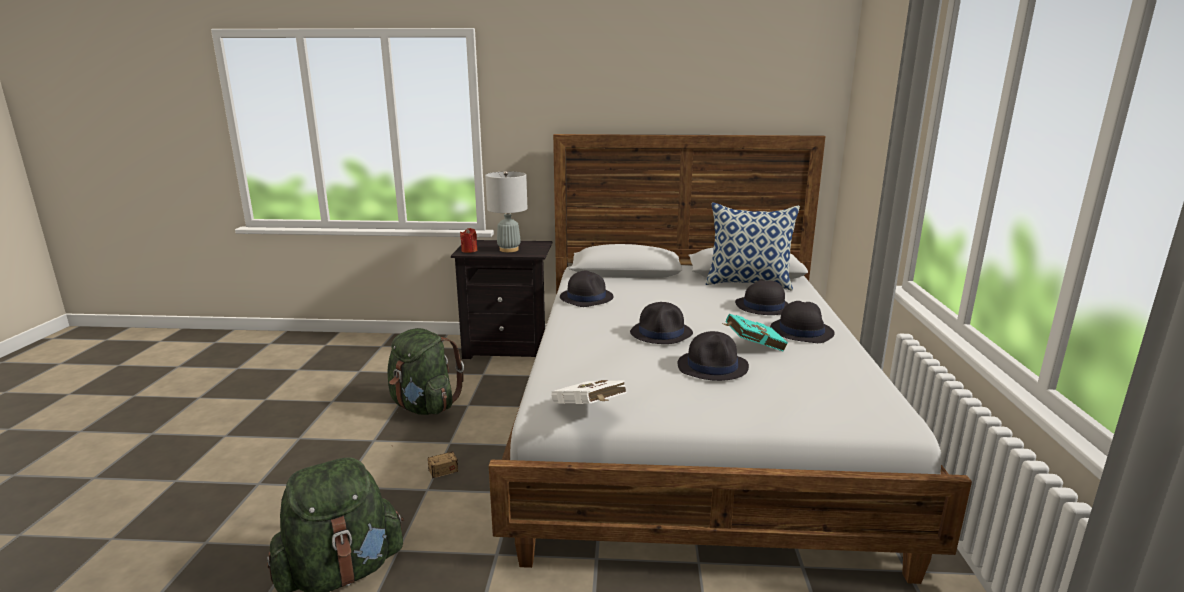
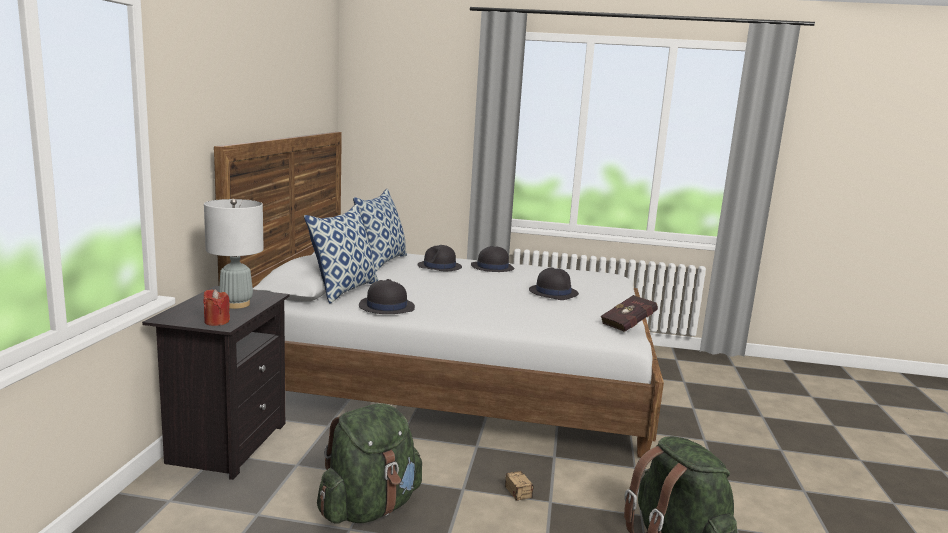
camera: 85 degrees left, 5 degrees down
(589, 410) = (630, 325): white book -> red book
(625, 281) = (344, 290): none -> pillow
(661, 333) = (493, 294): black hat -> none
(751, 346) = (516, 280): turquoise book -> none

